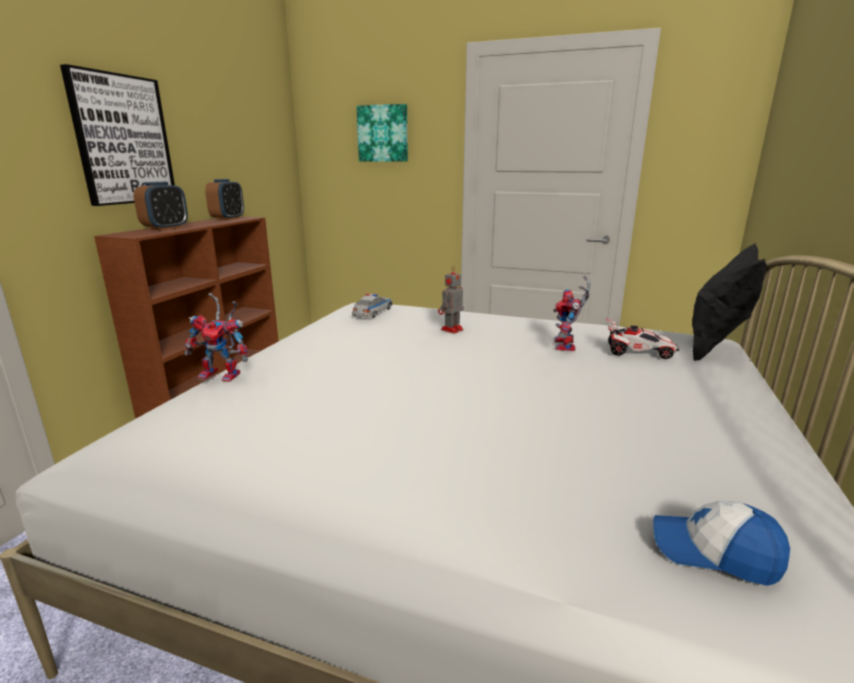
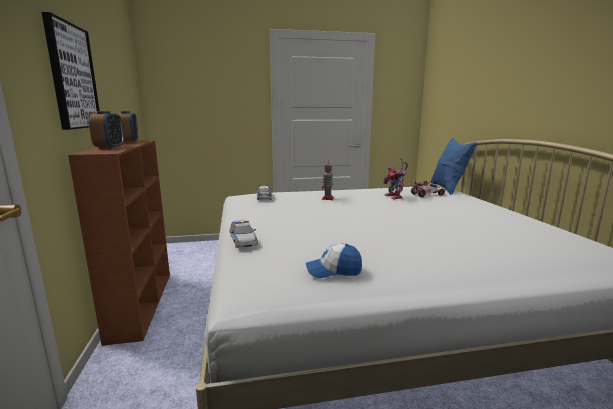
camera: 30 degrees left, 5 degrees down
(225, 375) = (243, 240): toy robot -> toy car
(383, 133) = (213, 82): picture -> none
(714, 552) = (562, 247): cap -> cap (333, 271)
(715, 347) = (448, 189): black pillow -> blue pillow

